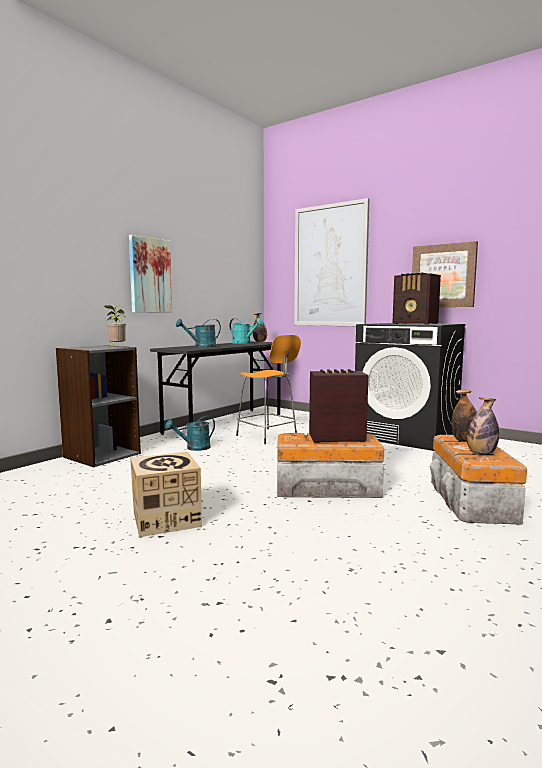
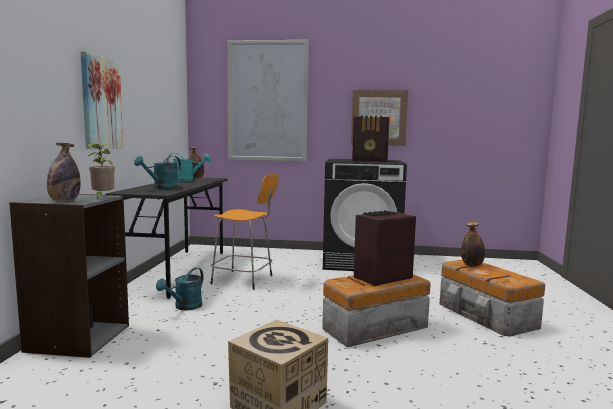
camera: 30 degrees left, 0 degrees up
(481, 453) = (503, 275): bottle -> bottle (64, 201)

